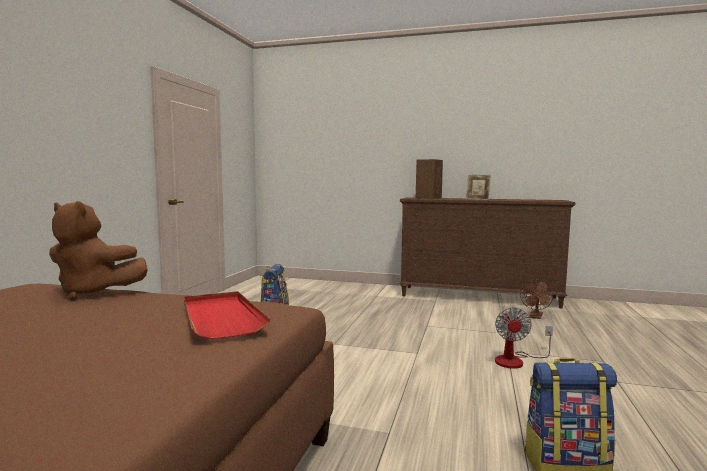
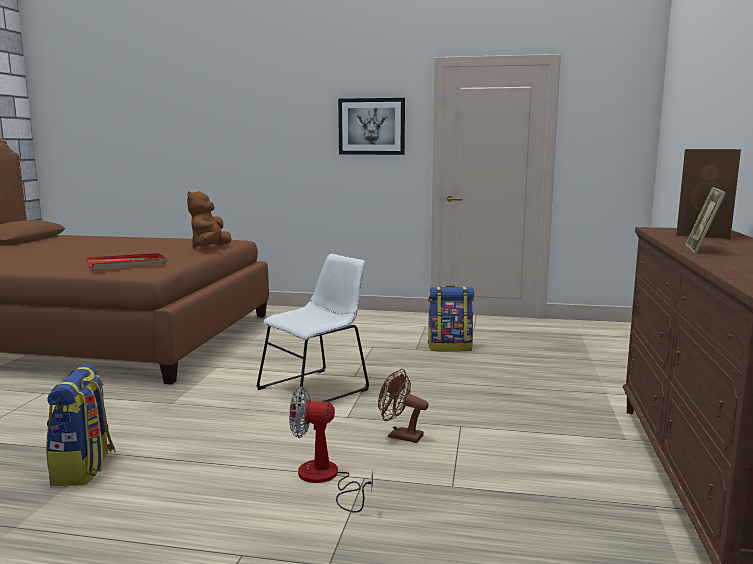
camera: 85 degrees right, 5 degrees up
(105, 125) = (371, 126): none -> picture
(356, 362) = (317, 388): none -> white chair
(535, 317) = (588, 540): brown fan -> brown fan (400, 436)

